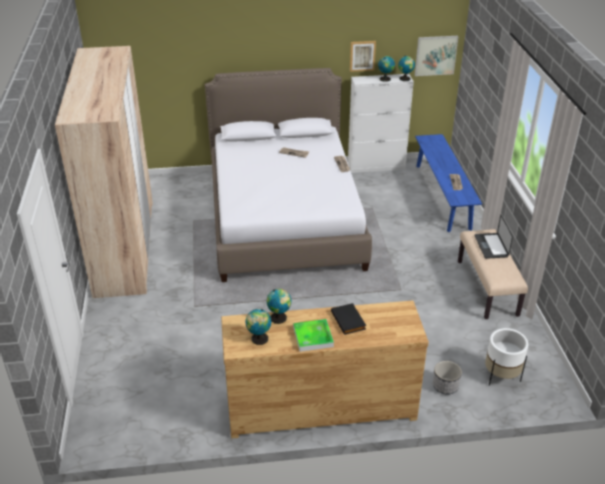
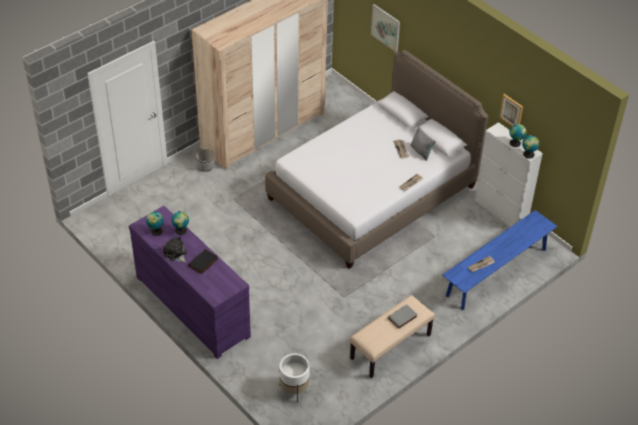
camera: 55 degrees right, 10 degrees up
(309, 145) = (421, 152): none -> grey pillow
(313, 337) = (175, 254): tray -> plush toy
(320, 406) = (193, 306): brown dresser -> purple dresser
(435, 55) = (568, 154): picture -> picture (385, 27)
(445, 386) = (260, 361): planter -> planter (205, 166)
(491, 246) = (402, 318): laptop -> grey book

